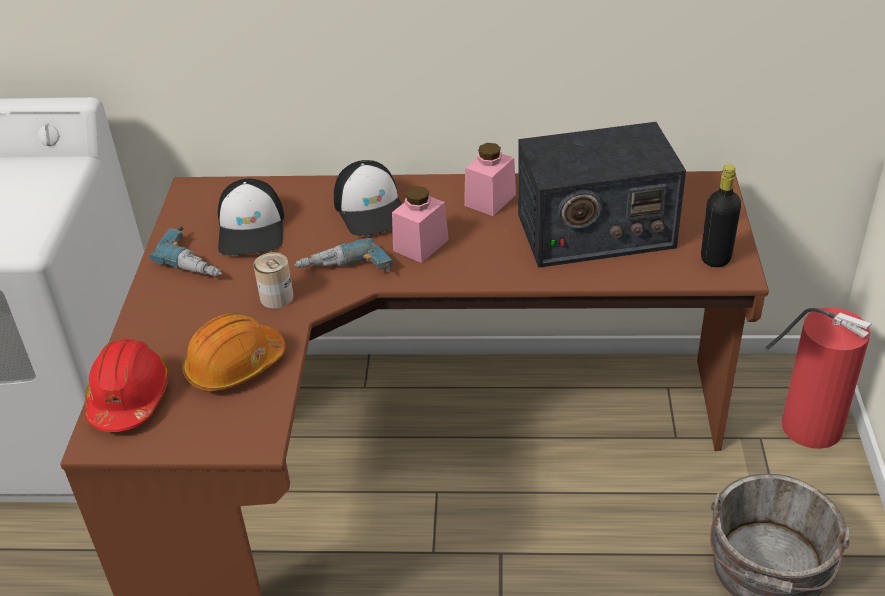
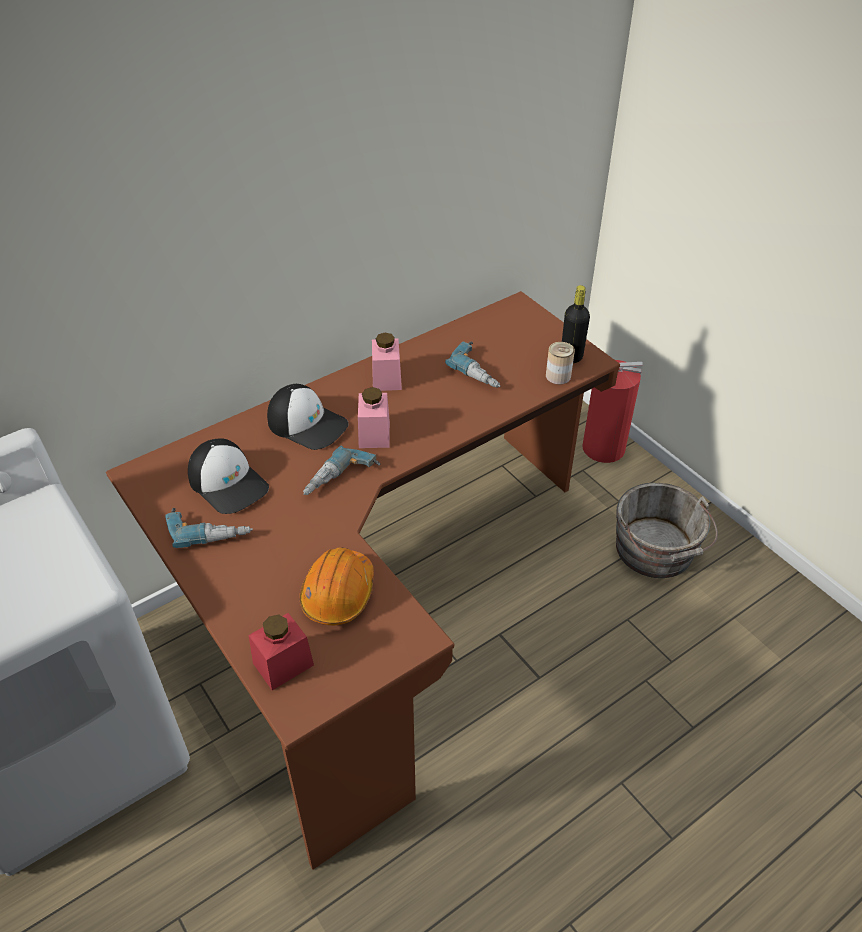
camera: 40 degrees left, 5 degrees up
(129, 398) = (283, 664): red hard hat -> red jar
(276, 297) = (311, 526): can -> can (558, 376)
(594, 231) = (480, 370): radio -> power drill

